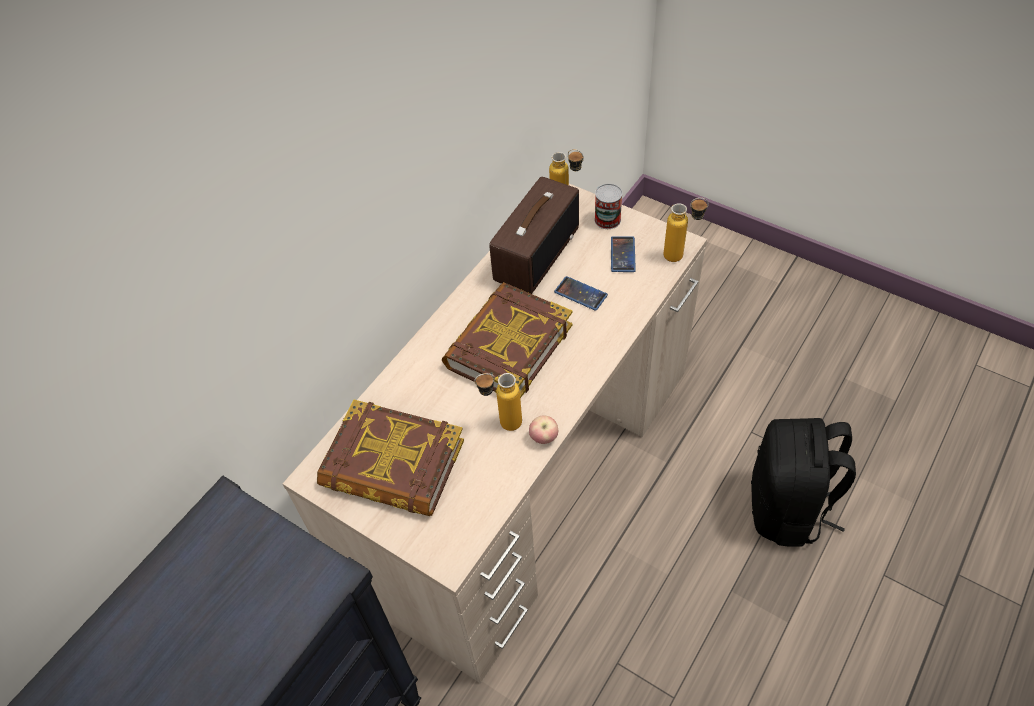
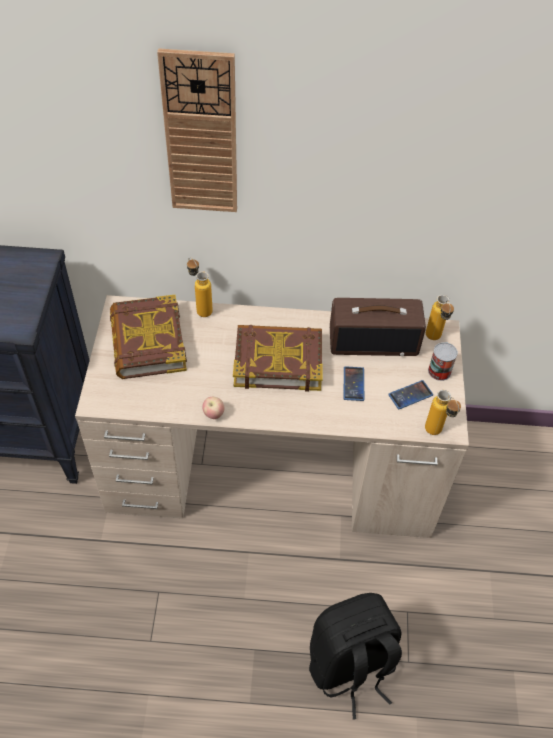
camera: 55 degrees right, 0 degrees up
(304, 172) = (201, 135): none -> wall clock
(501, 424) = (211, 385): bottle -> bottle (200, 308)

